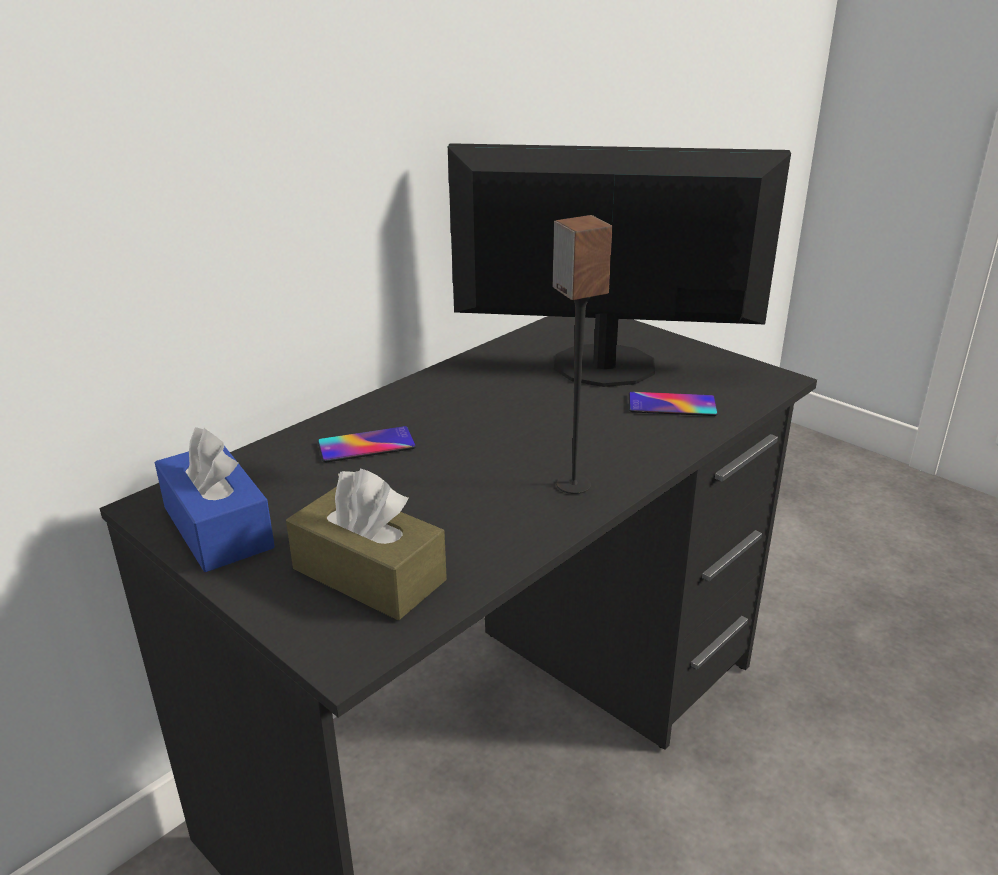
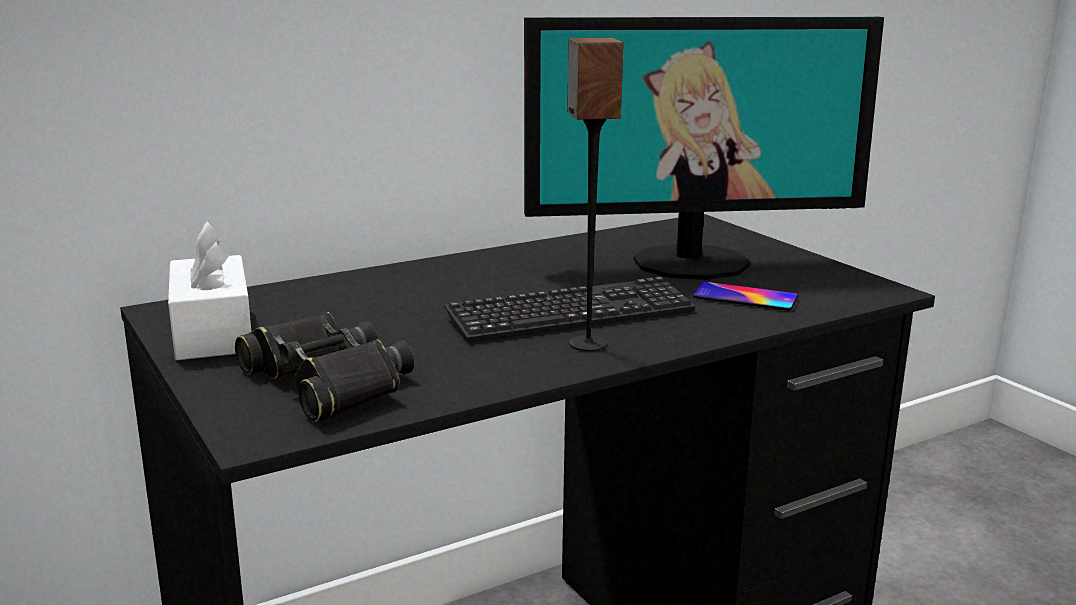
camera: 15 degrees right, 10 degrees down
(218, 527) = (212, 332): blue tissue box -> white tissue box
(366, 445) = (398, 292): phone -> none
(369, 574) = (327, 382): brown tissue box -> black binoculars
(538, 450) = (570, 314): none -> keyboard
(603, 366) = (691, 262): monitor -> monitor turned 150 degrees clockwise

